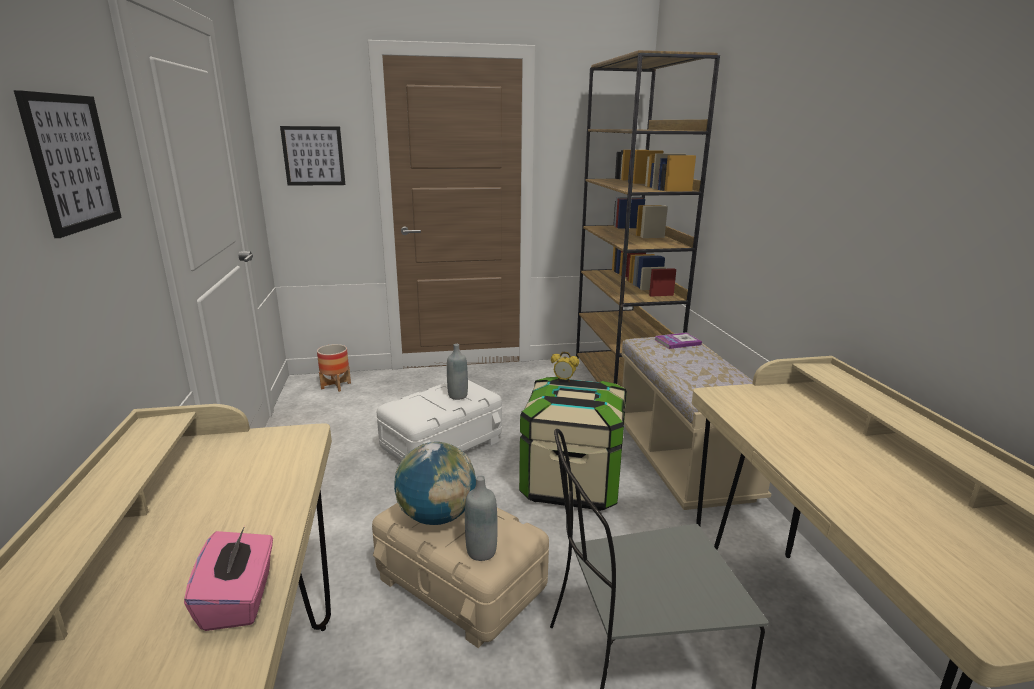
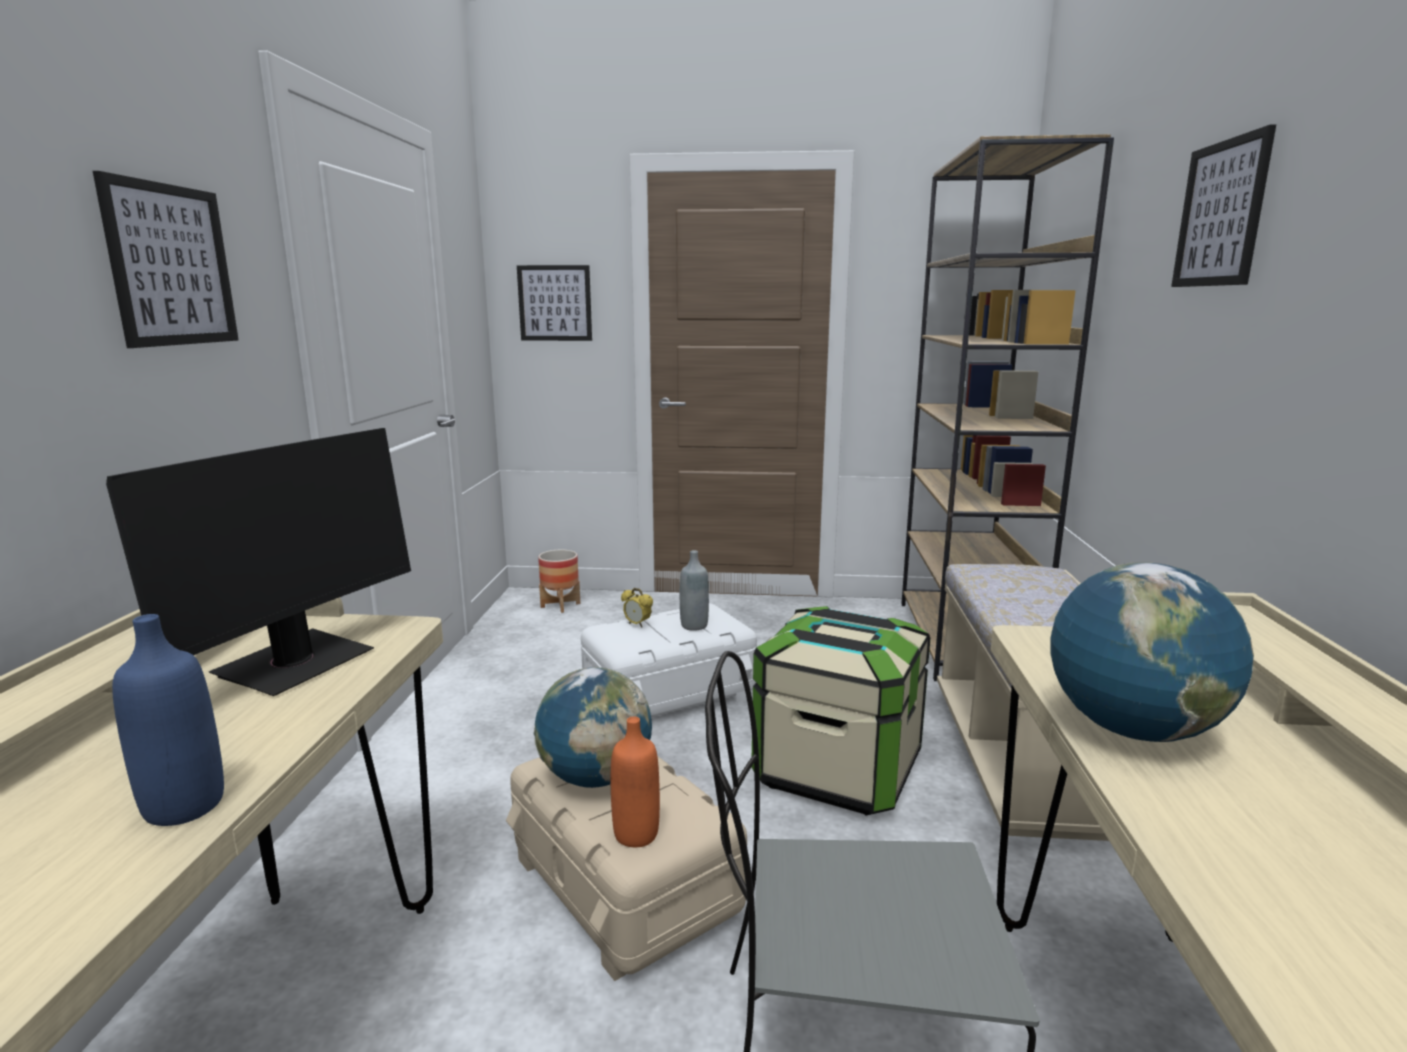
camera: 15 degrees right, 5 degrees down
(239, 599) = (184, 806): pink tissue box -> blue bottle
(242, 475) = (295, 664): none -> monitor
(481, 551) = (636, 834): grey bottle -> orange bottle
(564, 380) = (833, 611): alarm clock -> alarm clock (637, 624)
(677, 342) = (1031, 573): book -> none
(799, 450) = (1132, 730): none -> globe
(800, 120) = (1221, 214): none -> picture

